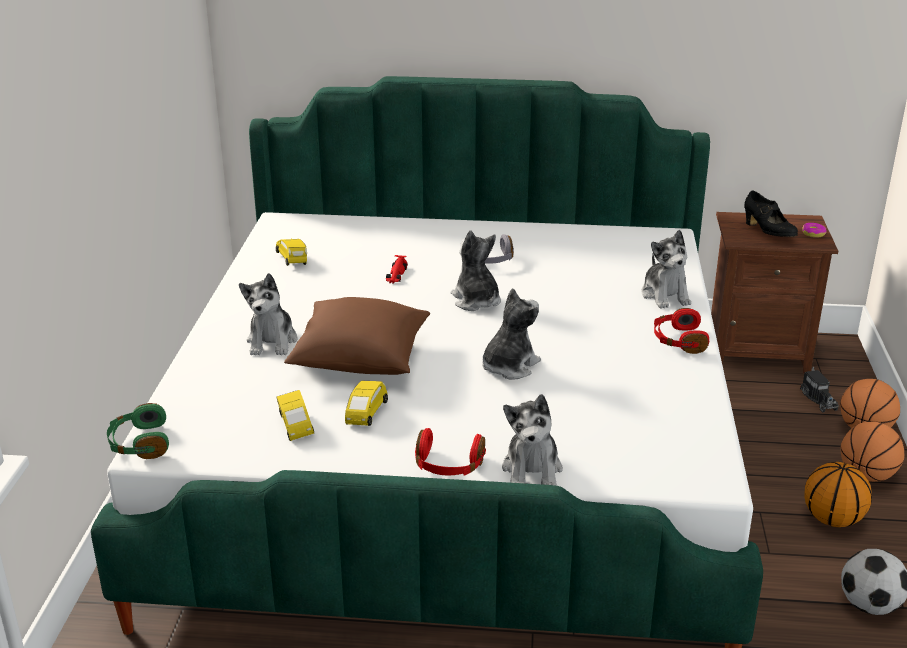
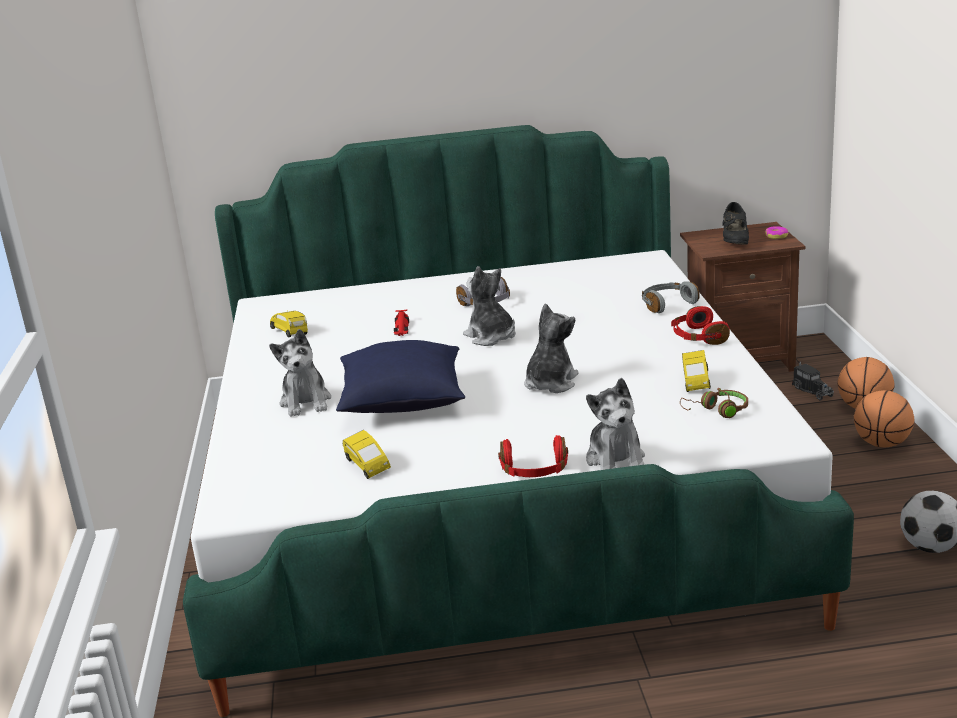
camera: 10 degrees left, 5 degrees down
(139, 444) = (214, 508): green headphones -> none
(360, 359) = (402, 402): brown pillow -> blue pillow
(365, 414) = (431, 444): yellow toy car -> yellow toy car (695, 382)
(658, 433) = (717, 411): none -> brown headphones
(665, 295) = (667, 304): plush toy -> grey headphones
(767, 232) = (735, 241): black shoe -> black shoe turned 45 degrees clockwise
(832, 519) = (866, 484): basketball -> none

